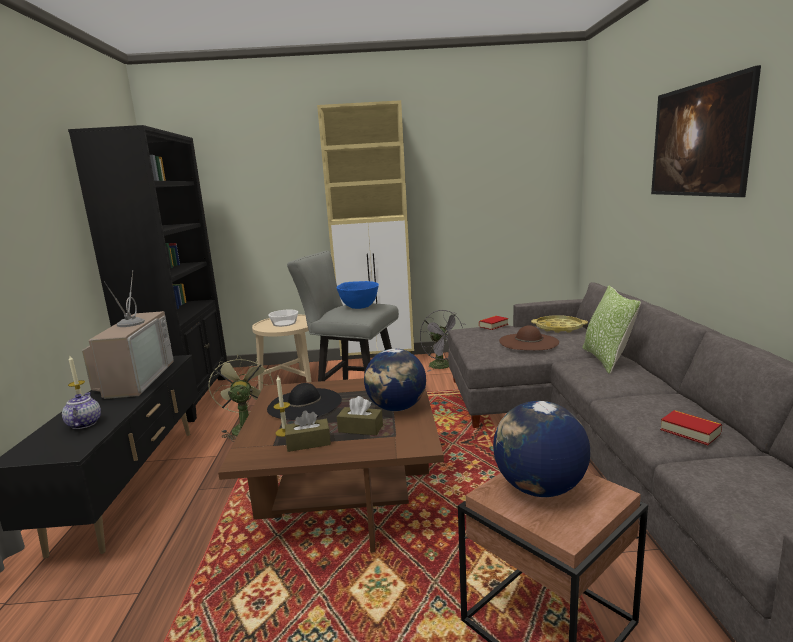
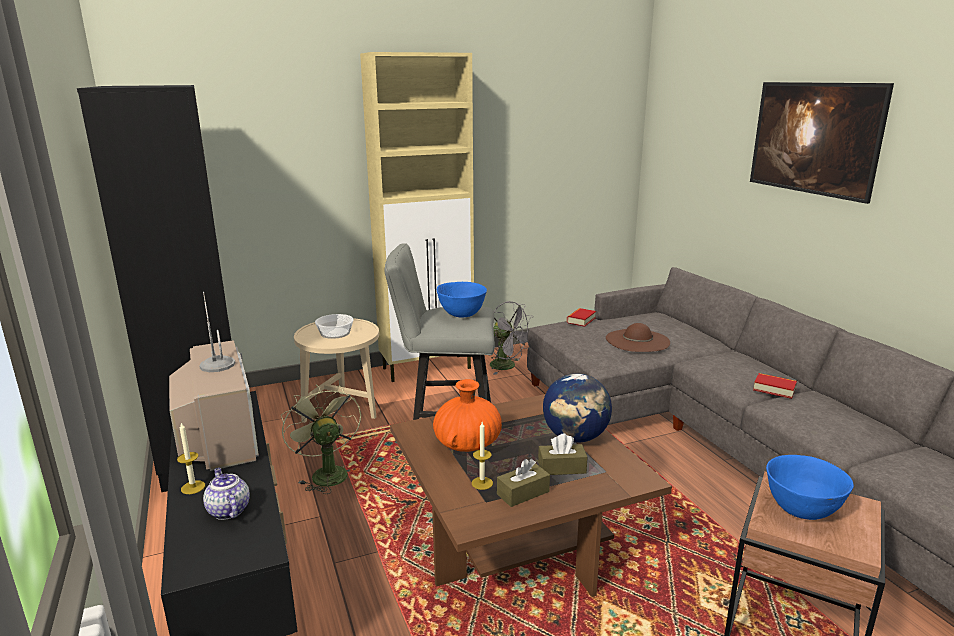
camera: 20 degrees left, 5 degrees up
(304, 404) = (468, 445): black hat -> orange vase
(539, 488) = (802, 510): globe -> blue bowl
(559, 328) = (652, 320): yellow tray -> none
(606, 360) = (727, 357): pillow -> none
(690, 432) = (857, 432): book -> book (774, 389)

